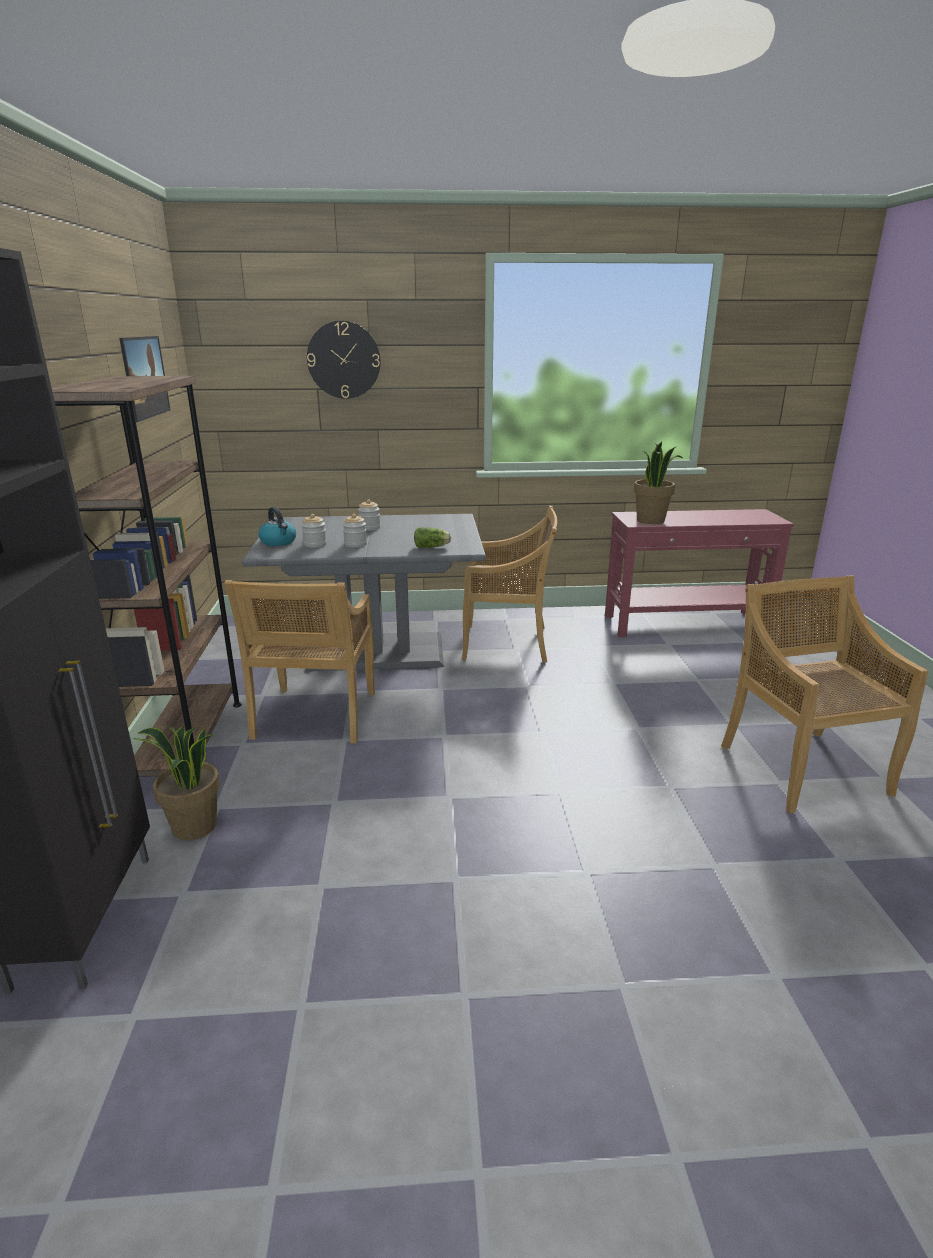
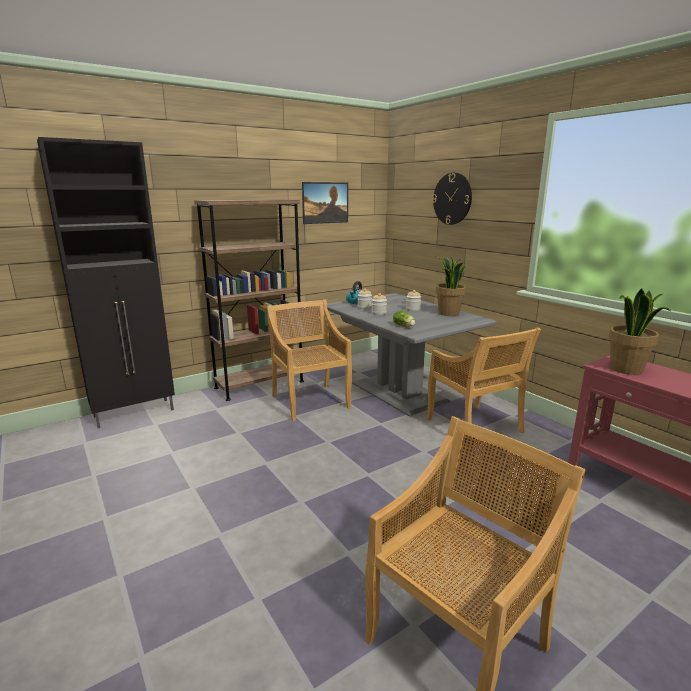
camera: 60 degrees right, 5 degrees down
(194, 827) = (199, 409): potted plant -> potted plant (448, 313)
(315, 717) = (310, 401): beige chair -> beige chair turned 90 degrees clockwise

